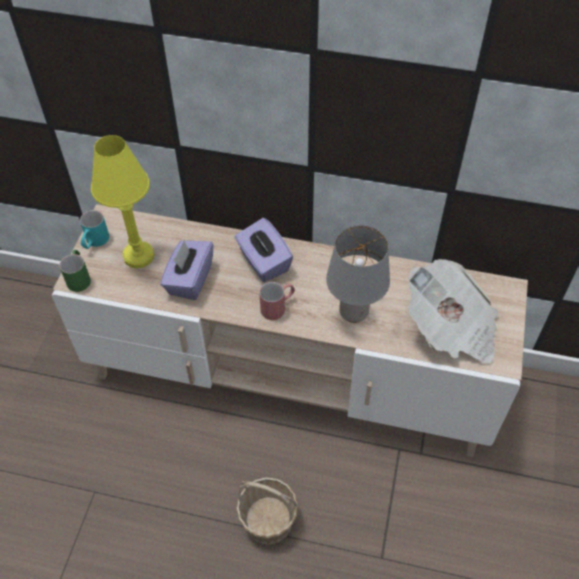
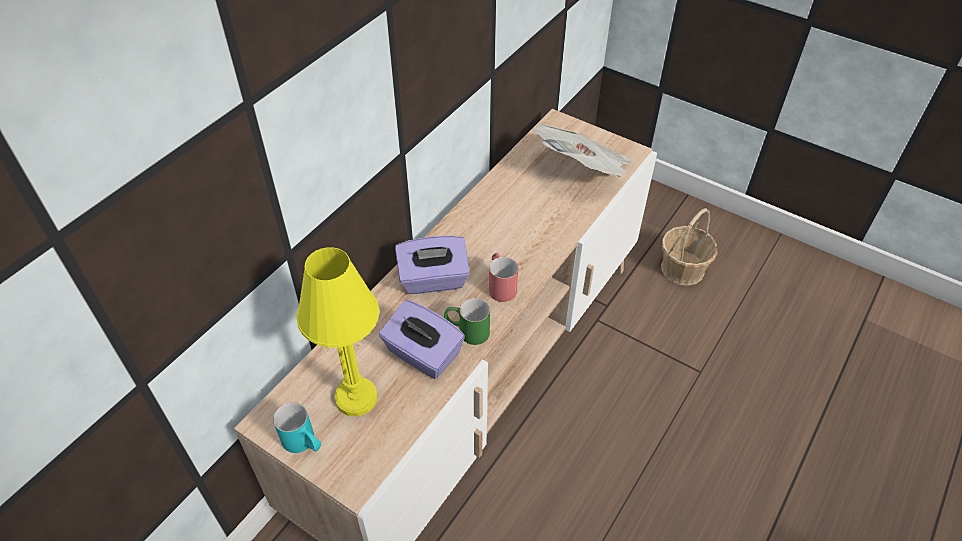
camera: 70 degrees left, 5 degrees down
(79, 277) = (354, 475): green mug -> green mug (467, 331)
(268, 520) = (639, 454): basket -> basket (683, 269)
(354, 312) = (535, 229): grey table lamp -> none

